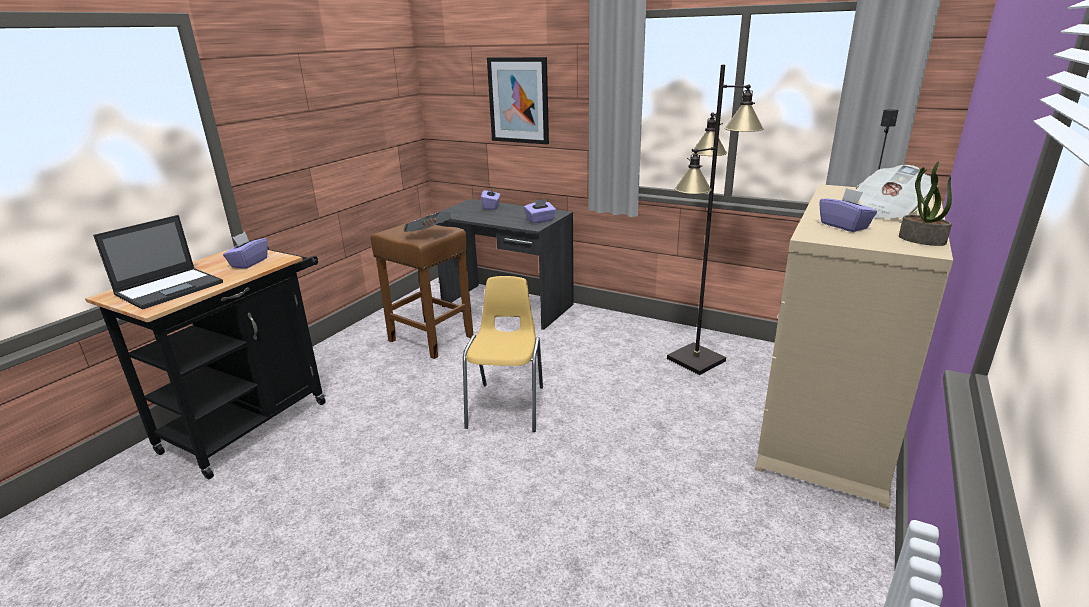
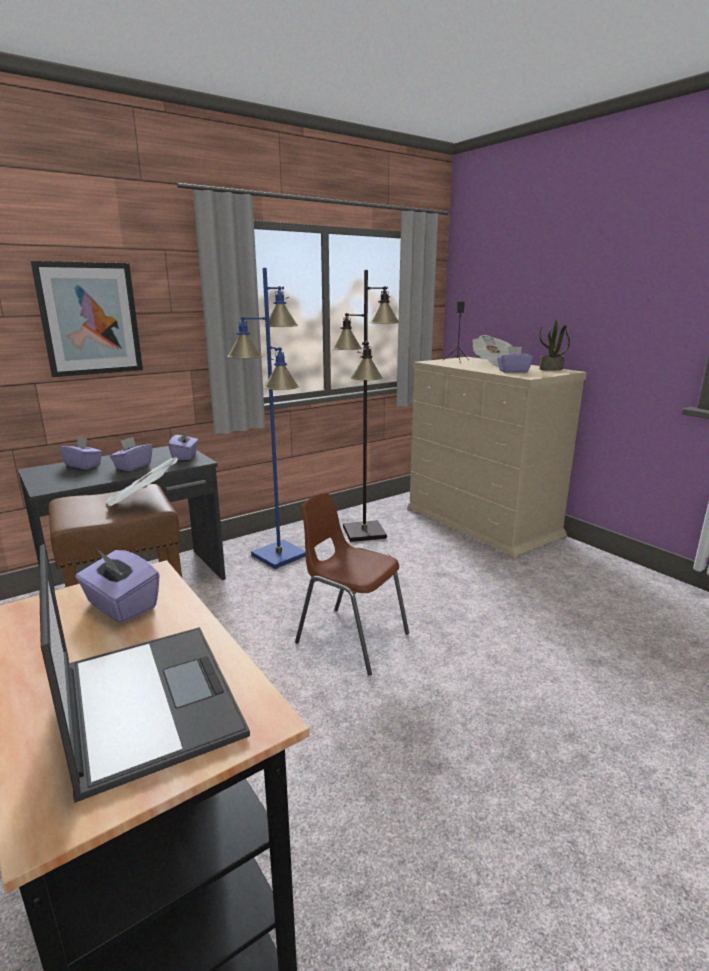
camera: 65 degrees left, 5 degrees down
(503, 216) = (133, 466): none -> purple tissue box
(507, 406) = (351, 638): yellow chair -> brown chair
(602, 336) = (280, 555): none -> blue floor lamp

